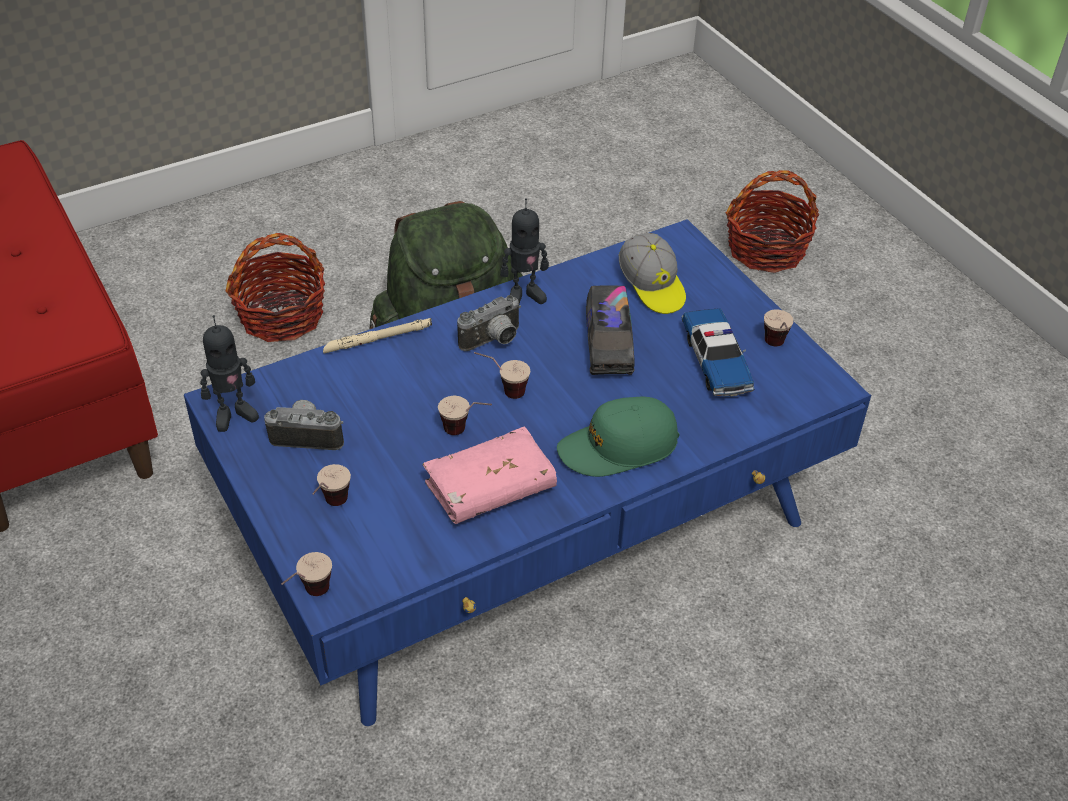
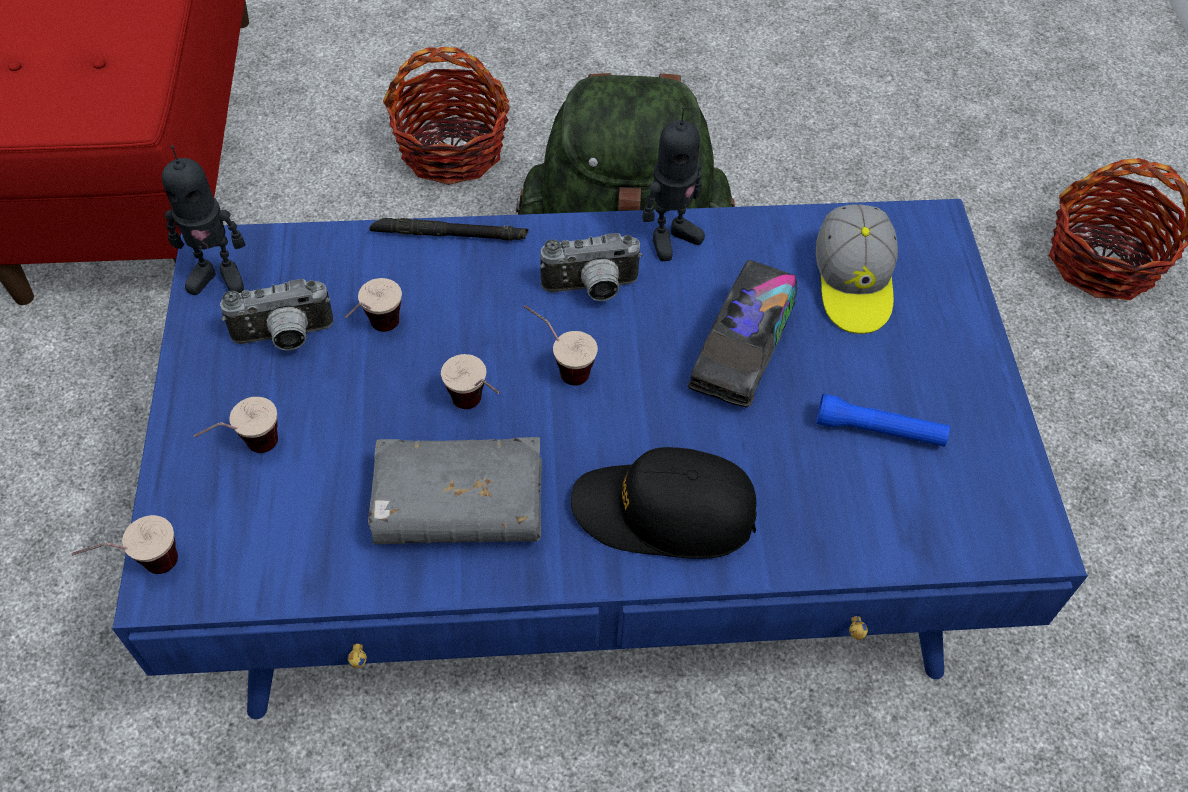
camera: 25 degrees right, 10 degrees up
(308, 435) = (284, 338): camera -> camera turned 135 degrees clockwise
(378, 339) = (449, 235): beige flashlight -> black flashlight
(490, 488) = (459, 505): pink book -> grey book
(524, 295) = (671, 237): toy robot -> toy robot turned 45 degrees counterclockwise
(618, 447) = (664, 512): green cap -> black cap
(715, 361) = (879, 430): toy car -> blue flashlight
(776, 348) = (980, 444): cup -> cup (376, 334)

